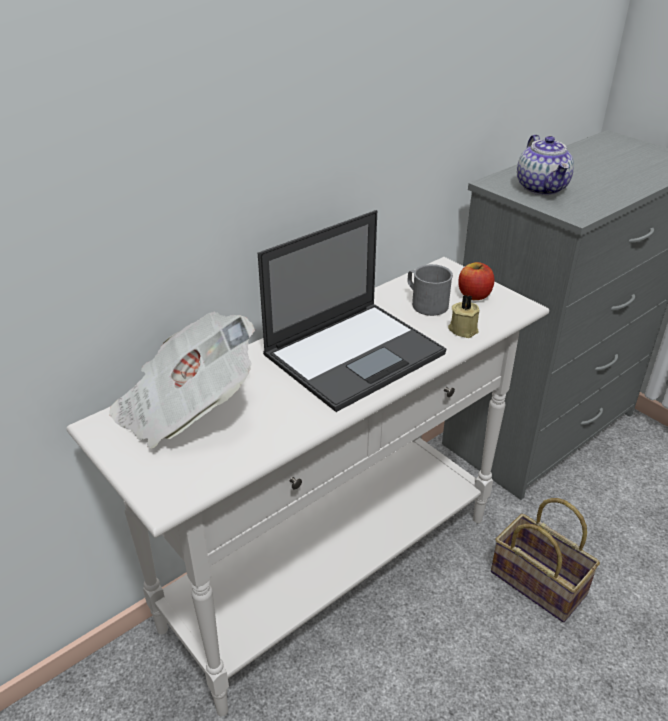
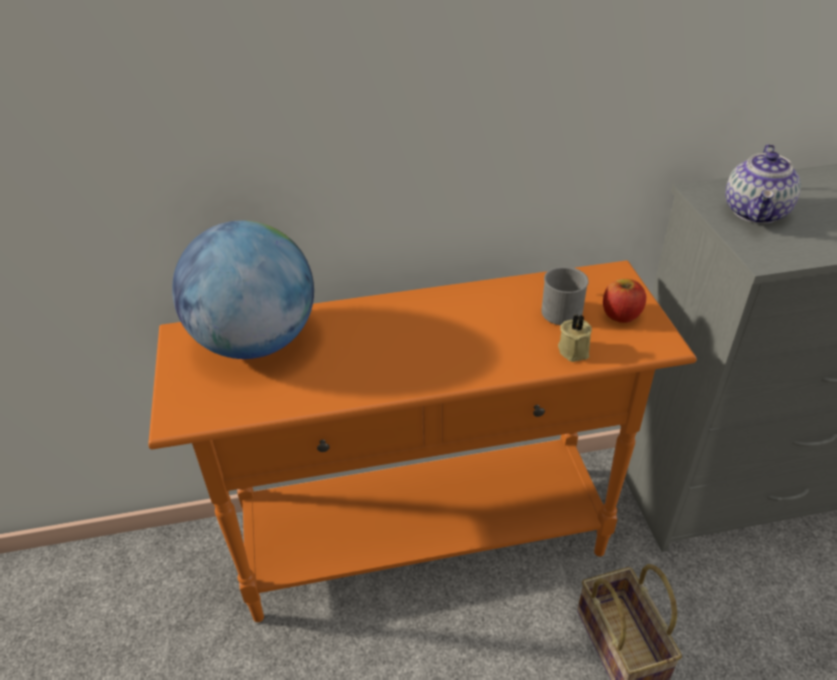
camera: 30 degrees right, 5 degrees up
(185, 408) = (255, 341): newspaper -> globe
(333, 571) = (425, 540): white console table -> orange console table
(355, 353) = (443, 339): laptop -> none

